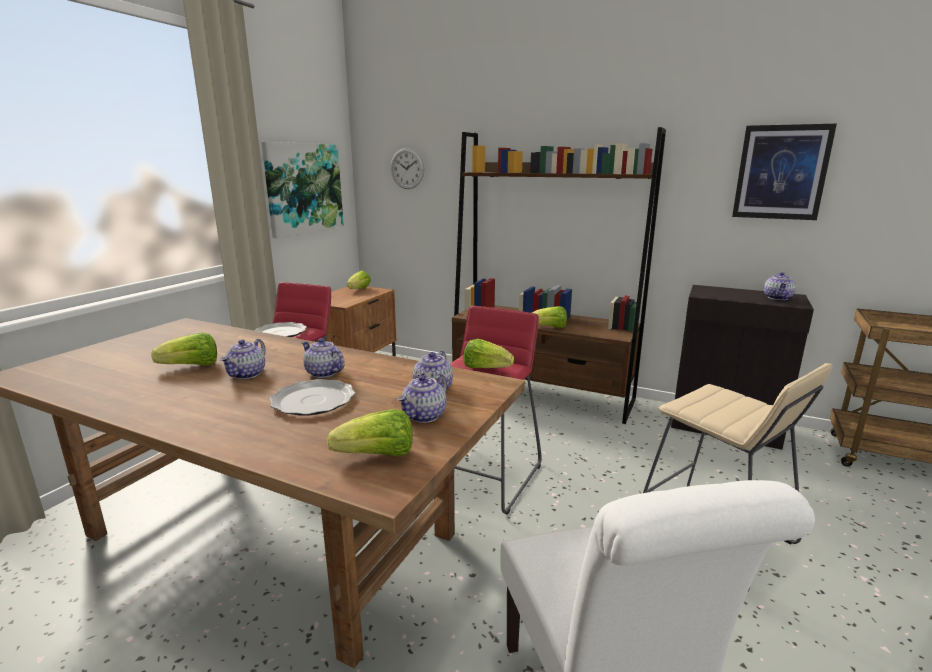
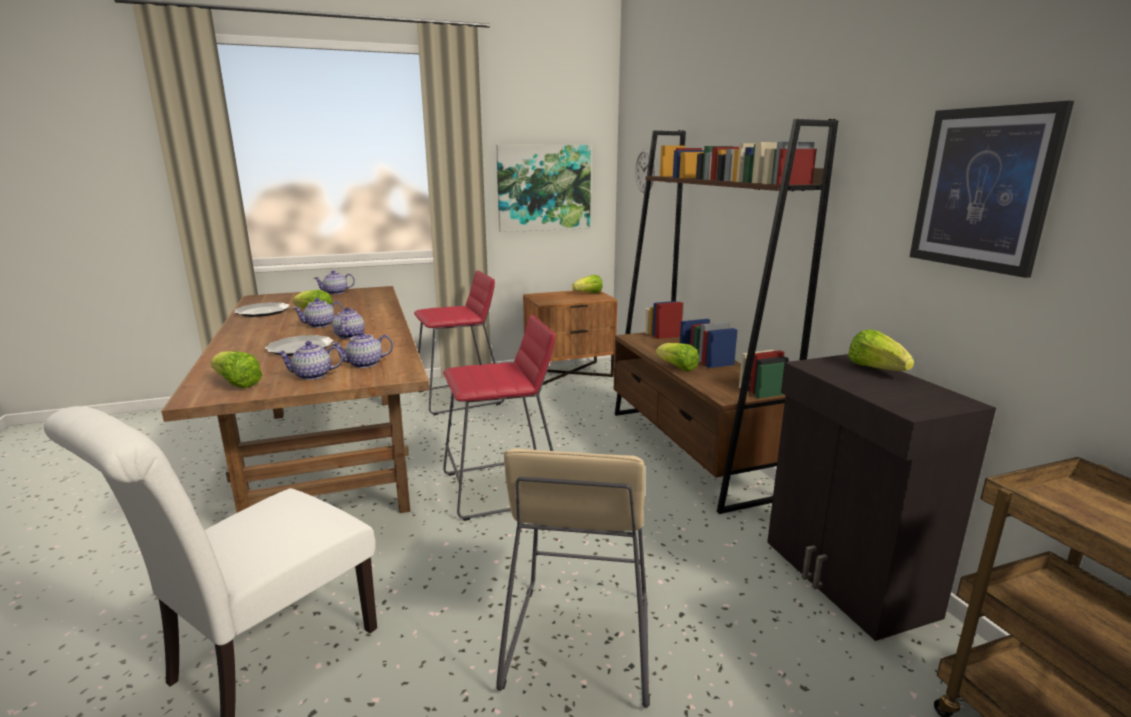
camera: 45 degrees right, 0 degrees up
(281, 333) = (447, 312): plate -> plate (263, 312)
(485, 368) = (492, 375): lettuce -> lettuce (876, 369)
(778, 298) = (917, 397): teapot -> teapot (335, 292)

